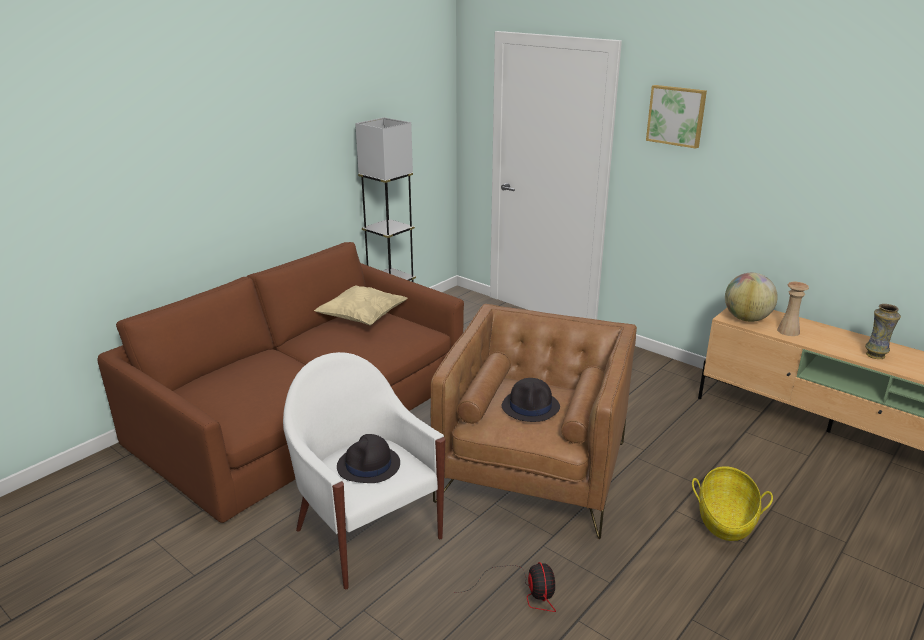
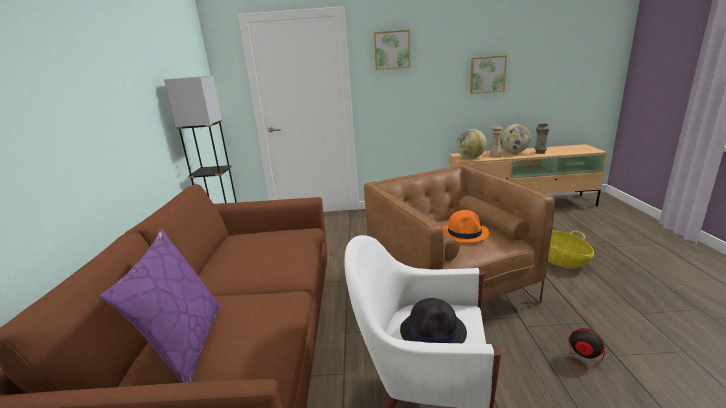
camera: 40 degrees left, 5 degrees down
(228, 382) = (186, 345): none -> purple pillow
(362, 319) = (243, 241): beige pillow -> none
(531, 407) = (465, 233): black hat -> orange hat
(827, 189) = (487, 74): none -> picture
(833, 337) = (514, 152): none -> globe

